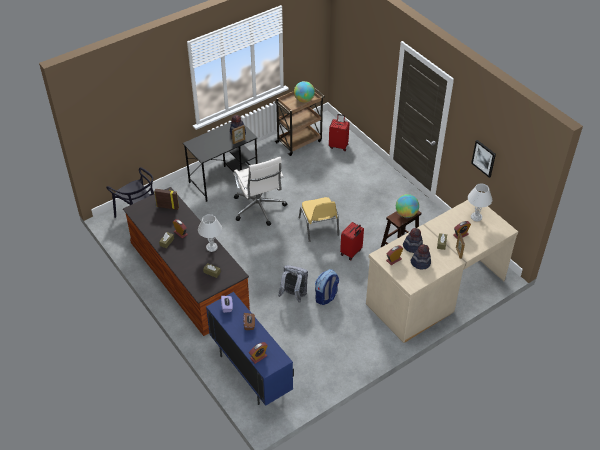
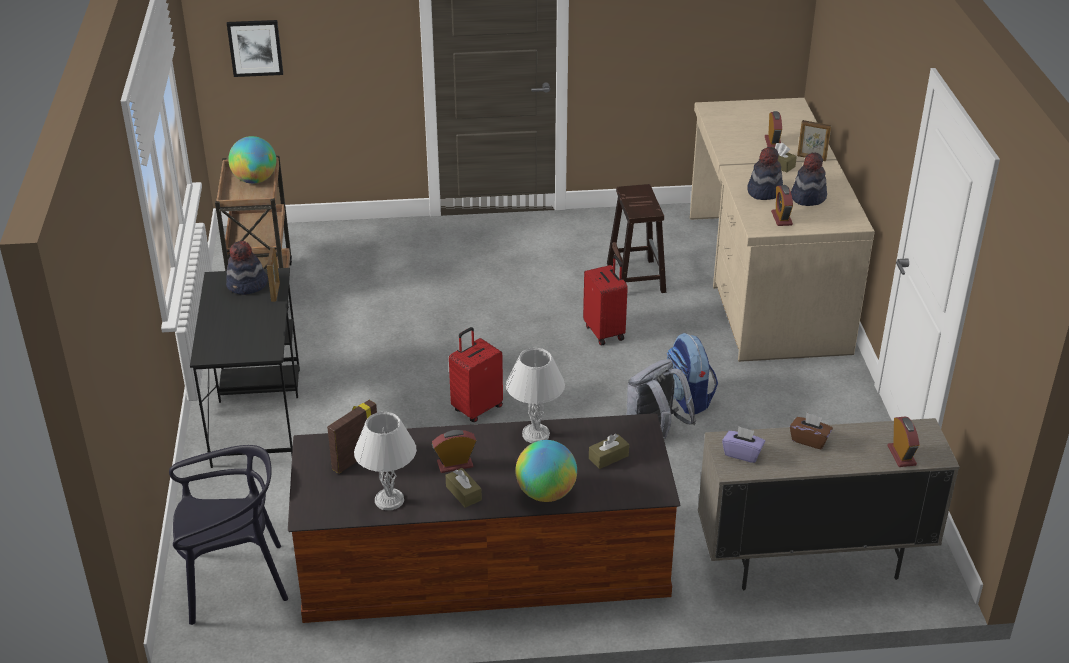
camera: 60 degrees left, 10 degrees down
(250, 373) = (811, 561): blue cabinet -> beige cabinet
(259, 209) = (389, 399): white office chair -> none
(319, 227) = (509, 344): yellow chair -> none
(338, 146) = (326, 248): red suitcase -> red suitcase (476, 408)
(406, 214) = (640, 198): globe -> globe (546, 493)
(475, 217) = (744, 118): white table lamp -> white table lamp (389, 501)
(484, 158) = (674, 32): picture -> picture (255, 47)

